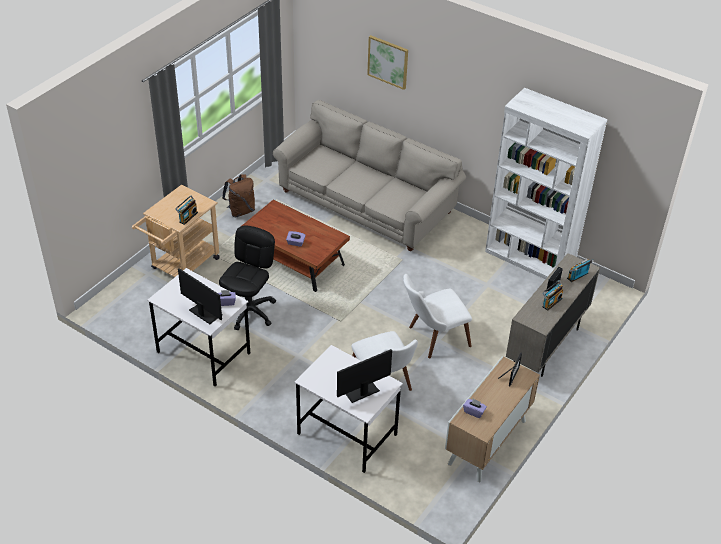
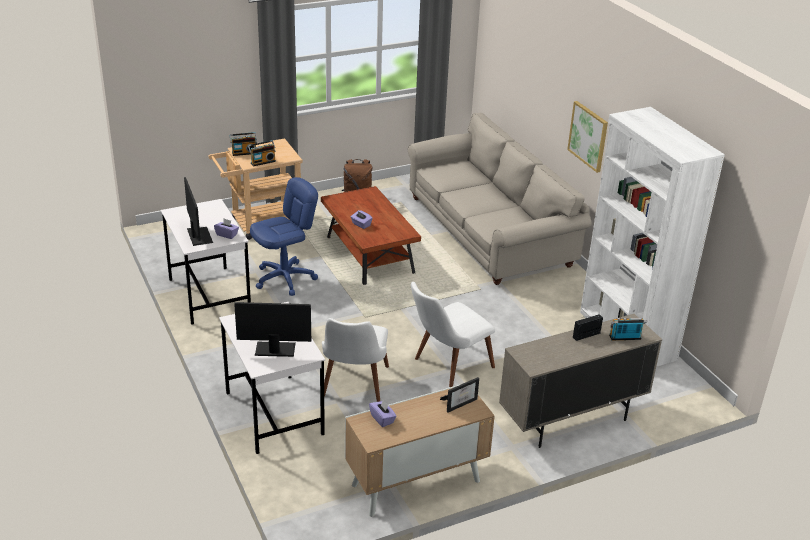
camera: 30 degrees right, 10 degrees down
(249, 311) = (285, 278): black office chair -> blue office chair
(388, 61) = (543, 72): picture -> picture (588, 136)
(432, 338) = (446, 366): white chair -> white chair turned 45 degrees counterclockwise
(551, 302) = (567, 349): radio -> radio (244, 152)

